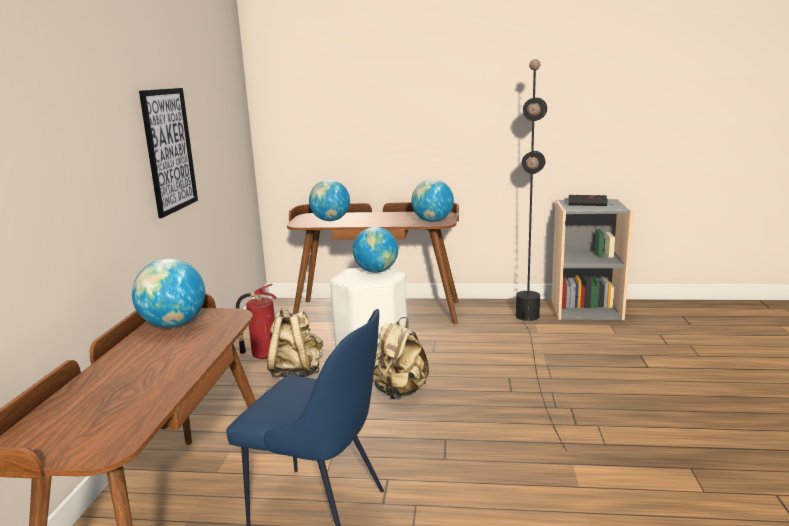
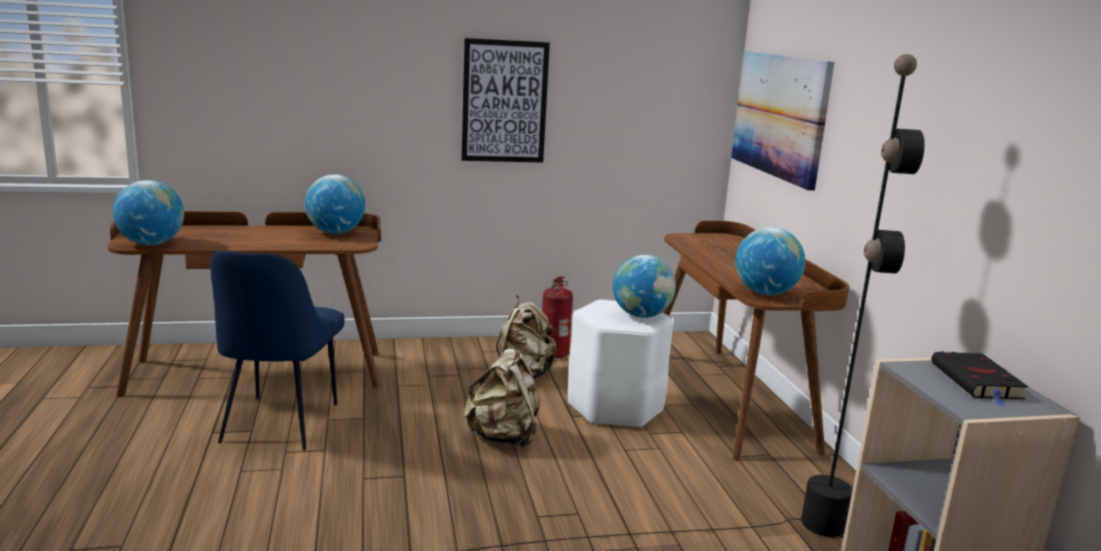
camera: 70 degrees right, 0 degrees up
(322, 121) = (780, 115): none -> picture
(330, 220) = (712, 247): globe -> globe (151, 244)

